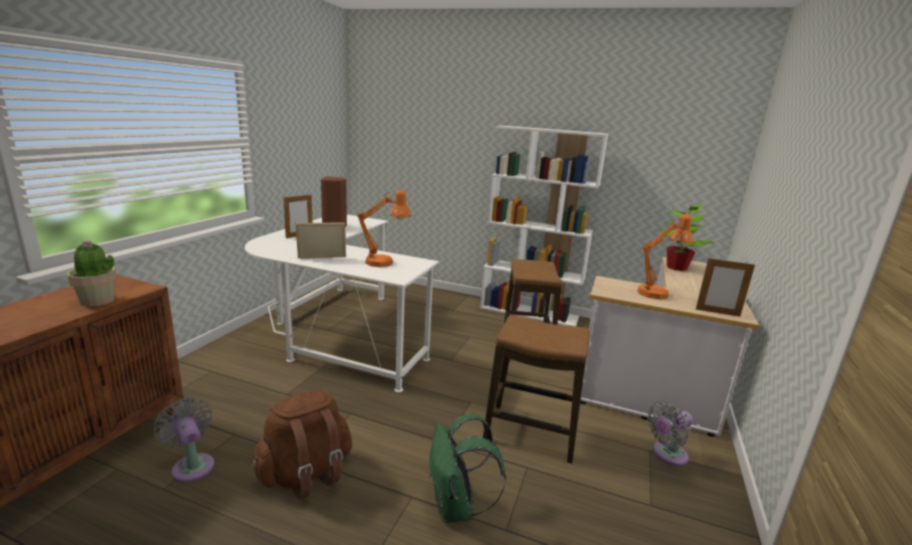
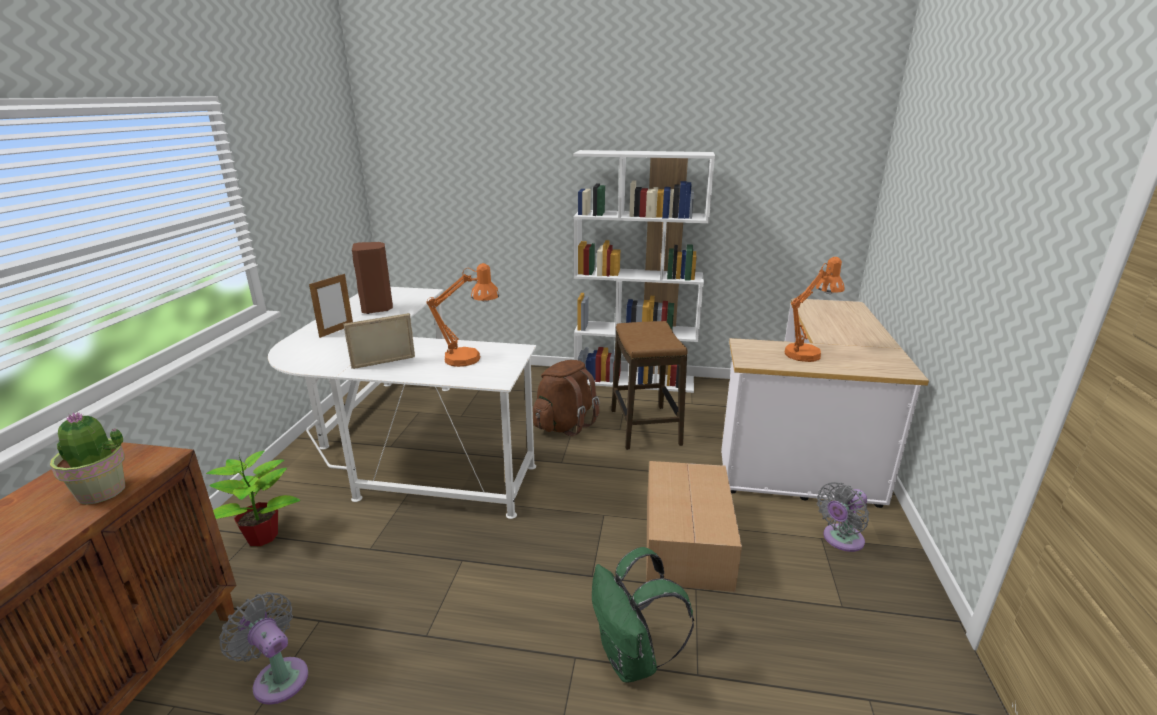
camera: 10 degrees left, 5 degrees up
(306, 474) = (434, 655): brown backpack -> brown backpack (565, 425)
(530, 433) = (685, 542): stool -> cardboard box
(676, 267) = (812, 312): potted plant -> potted plant (263, 536)
(717, 312) = (880, 370): picture frame -> none

